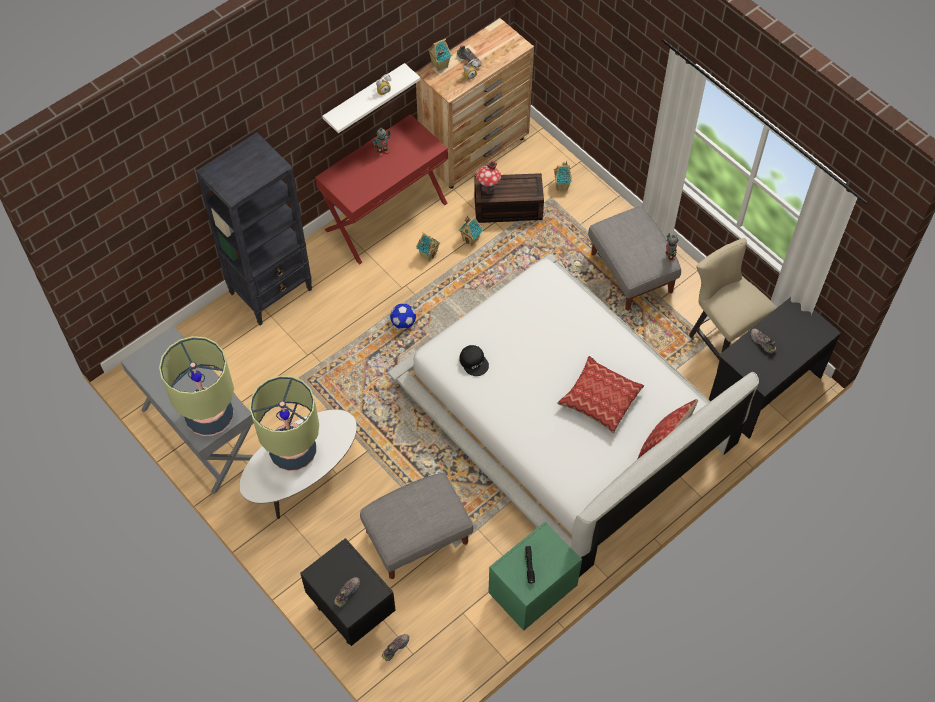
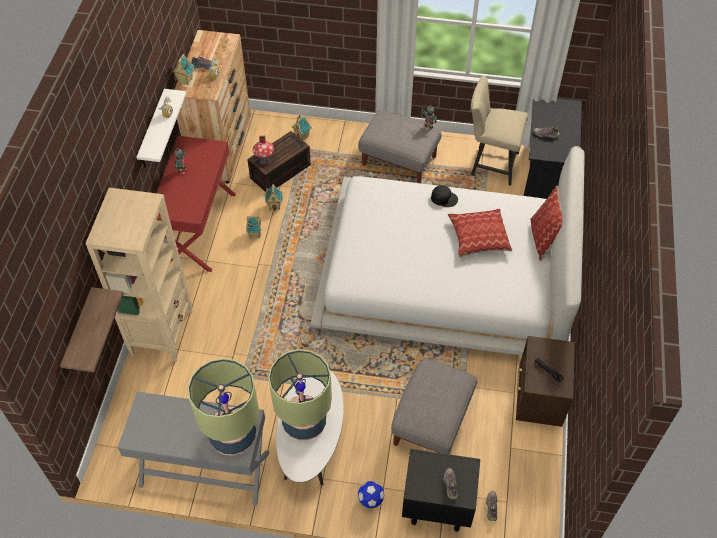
camera: 40 degrees left, 5 degrees down
(156, 244) = (79, 333): none -> shelf
(271, 291) = (162, 332): black bookcase -> beige bookcase
(403, 323) = (281, 289): football -> football (370, 499)
(474, 362) = (375, 270): black cap -> black cap (444, 198)
(530, 591) = (538, 399): green nightstand -> brown nightstand

